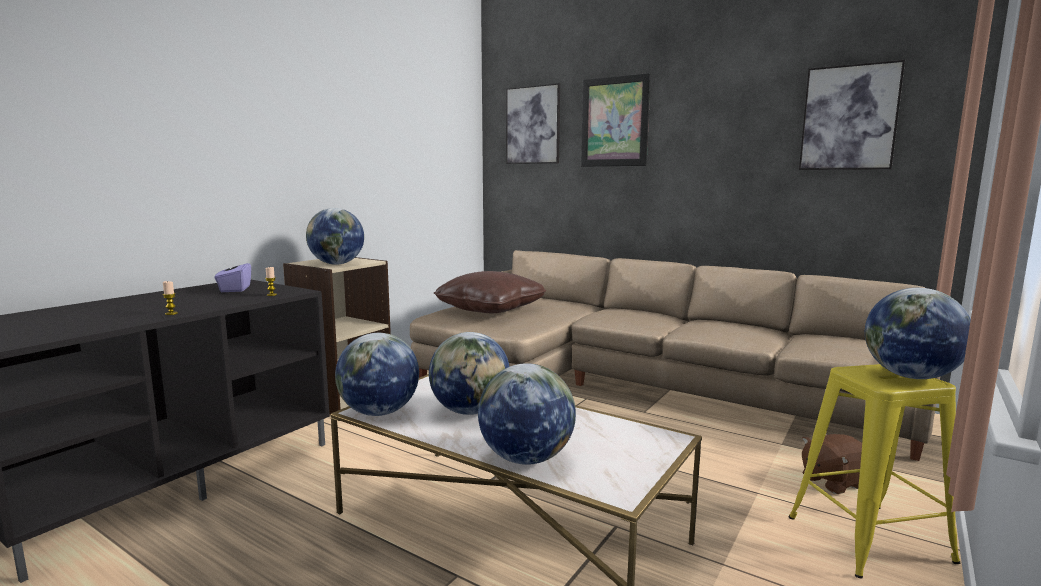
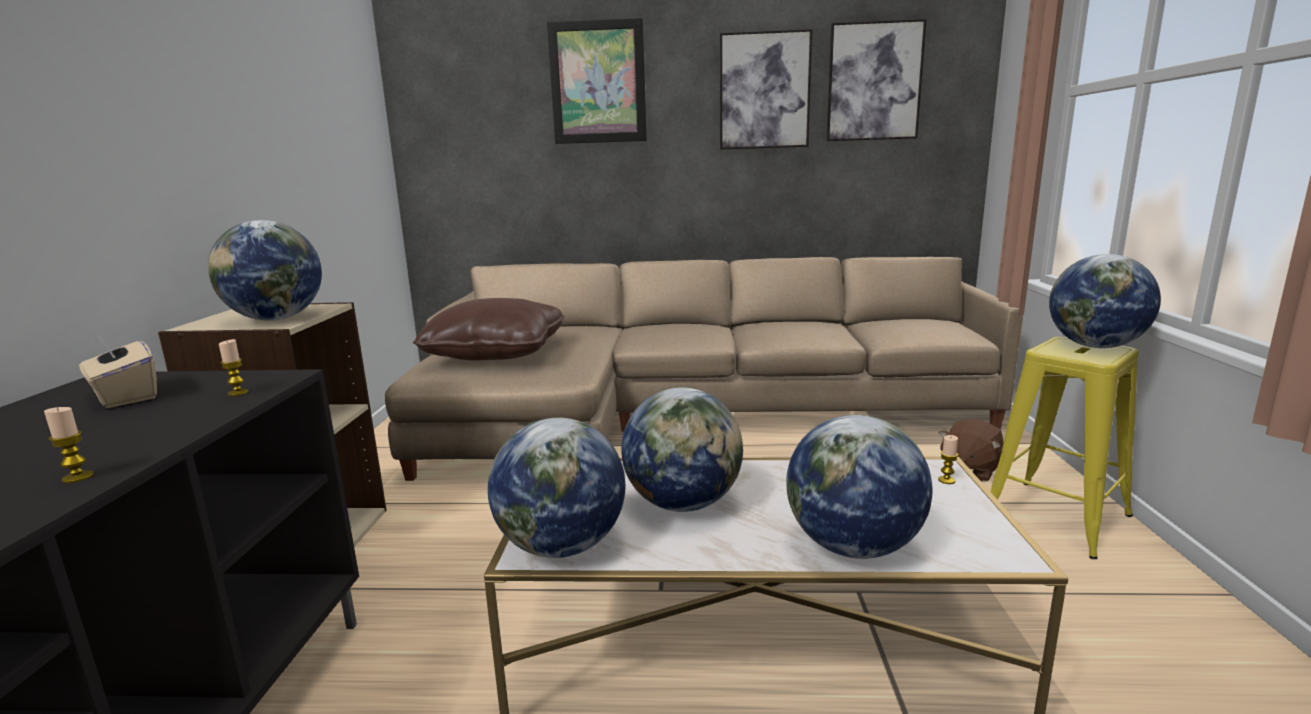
camera: 30 degrees left, 5 degrees up
(234, 289) = (125, 397): purple tissue box -> beige tissue box
(533, 125) = (472, 85): picture -> picture (764, 91)
(661, 445) = (946, 480): none -> candle

